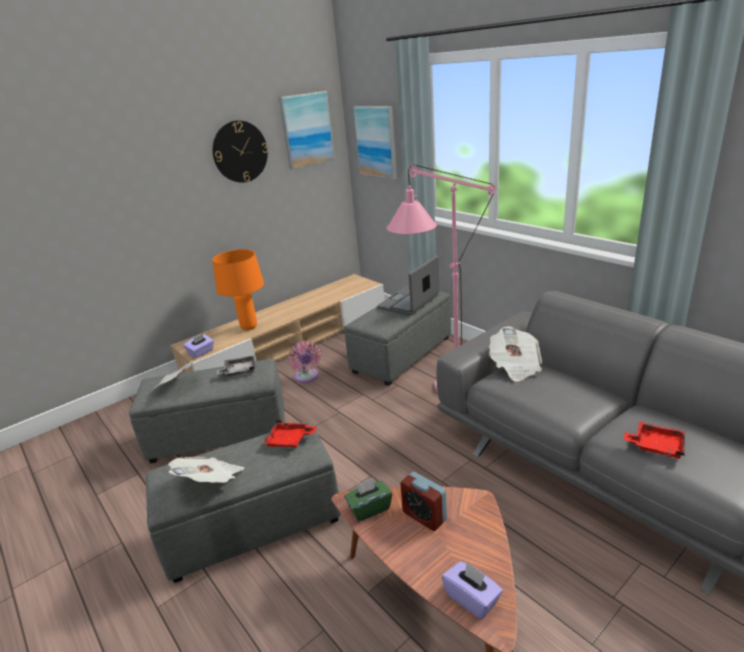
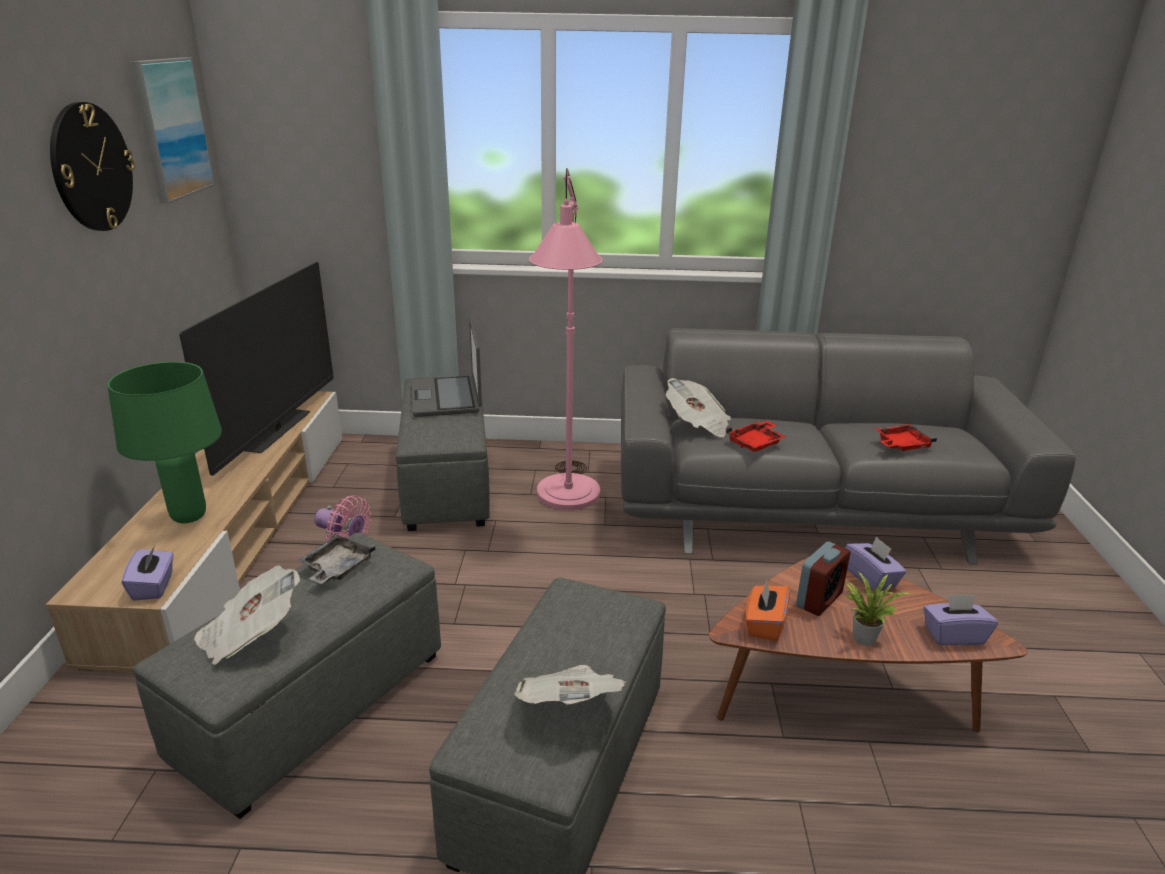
camera: 50 degrees left, 0 degrees up
(248, 327) = (188, 517): orange table lamp -> green table lamp
(289, 440) = (581, 606): red tray -> red tray (756, 443)
(331, 298) = (278, 431): none -> television
(369, 508) = (764, 624): green tissue box -> orange tissue box
(376, 142) = (301, 151): picture -> none
(411, 554) = (863, 636): none -> potted plant
(424, 516) = (819, 600): alarm clock -> alarm clock turned 45 degrees counterclockwise
(483, 526) = (871, 578): none -> purple tissue box

